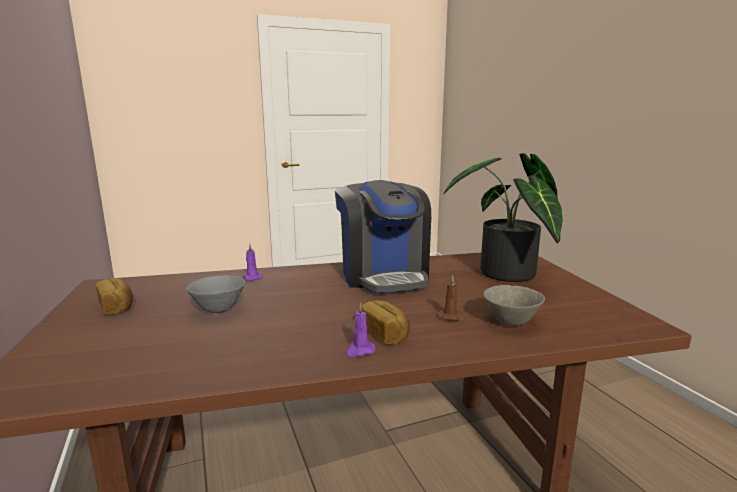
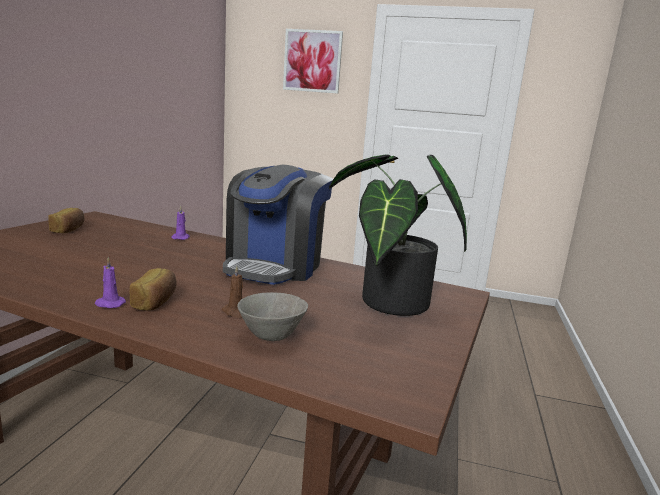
camera: 35 degrees right, 0 degrees up
(196, 72) = (312, 61): none -> picture
(218, 310) = (108, 249): grey bowl -> none

